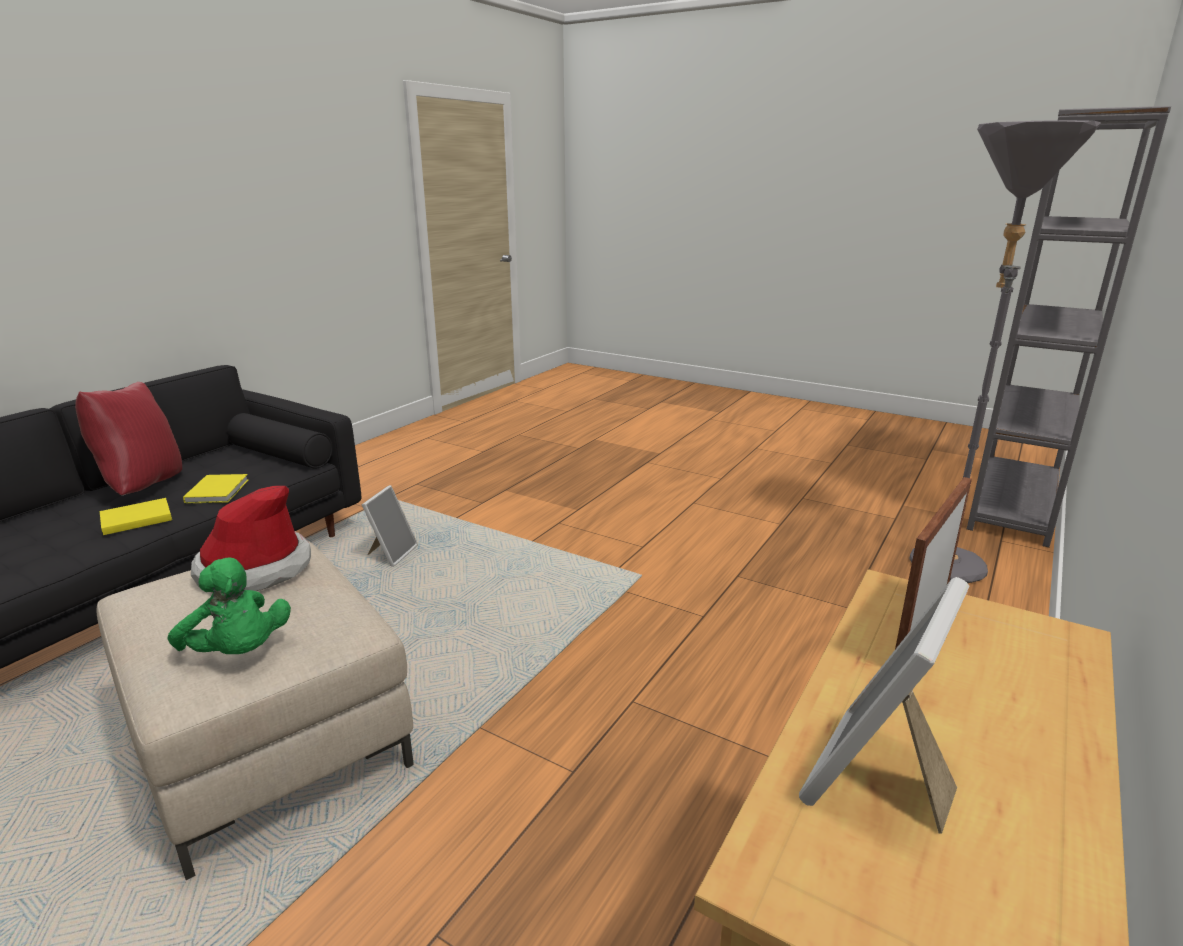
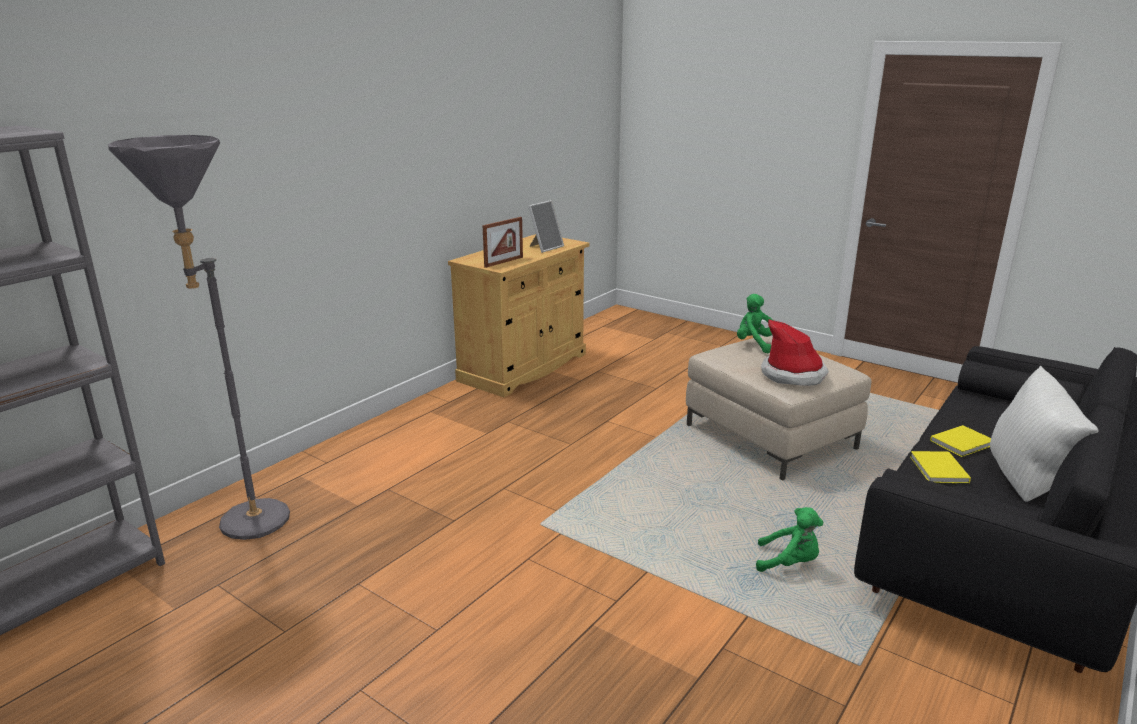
camera: 175 degrees left, 0 degrees up
(142, 486) = (1028, 482): red pillow -> white pillow
(391, 553) = (789, 563): picture frame -> green plush toy

